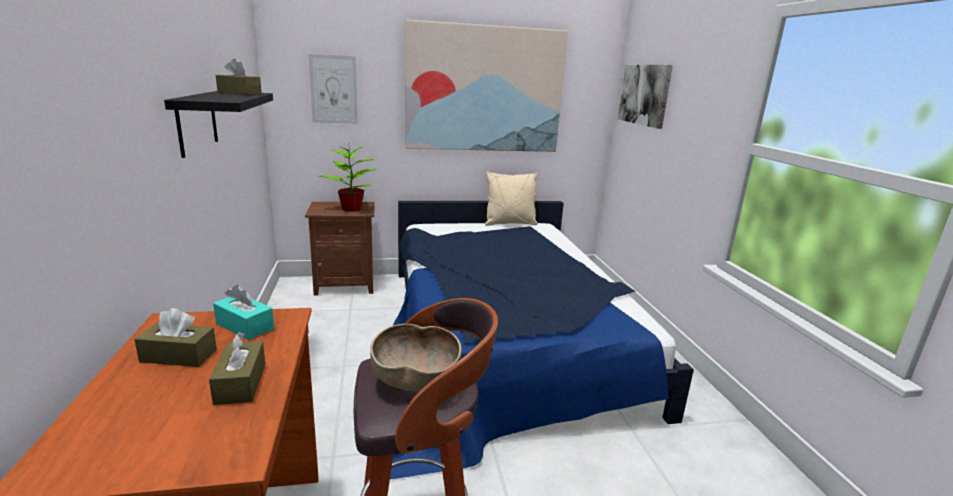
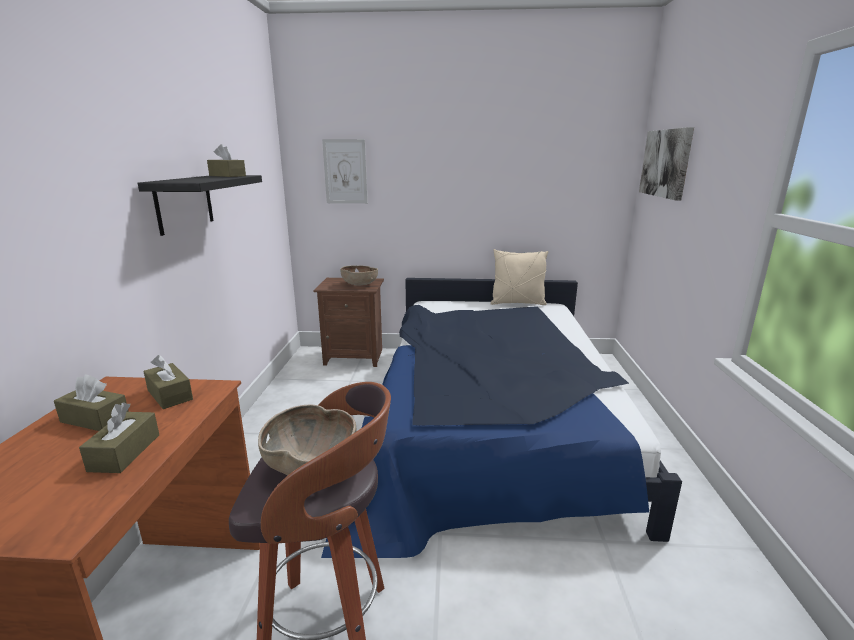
camera: 15 degrees right, 0 degrees up
(245, 326) = (170, 395): turquoise tissue box -> brown tissue box
(352, 209) = (359, 285): potted plant -> brown bowl
(484, 89) = (492, 166): picture -> none

